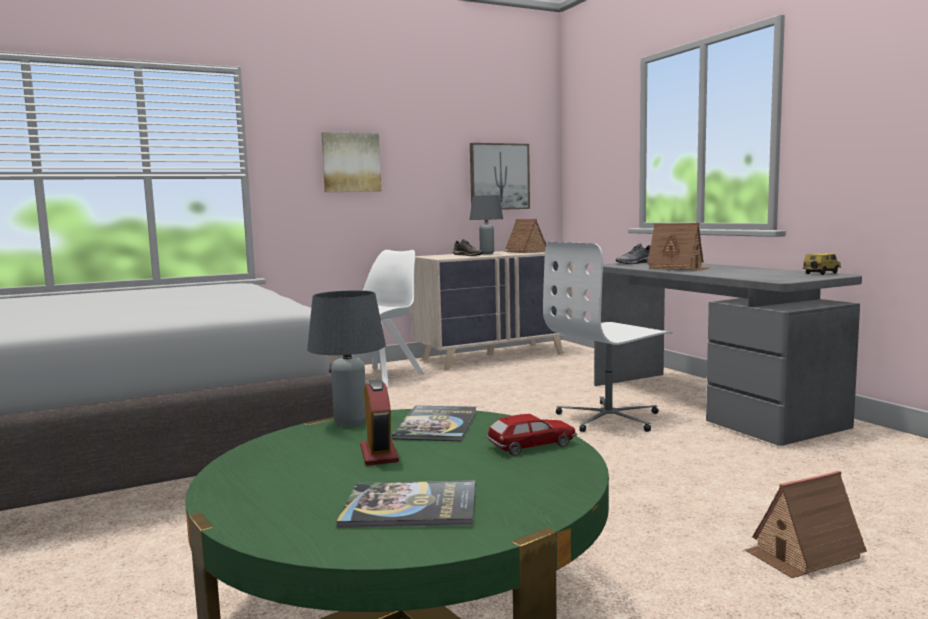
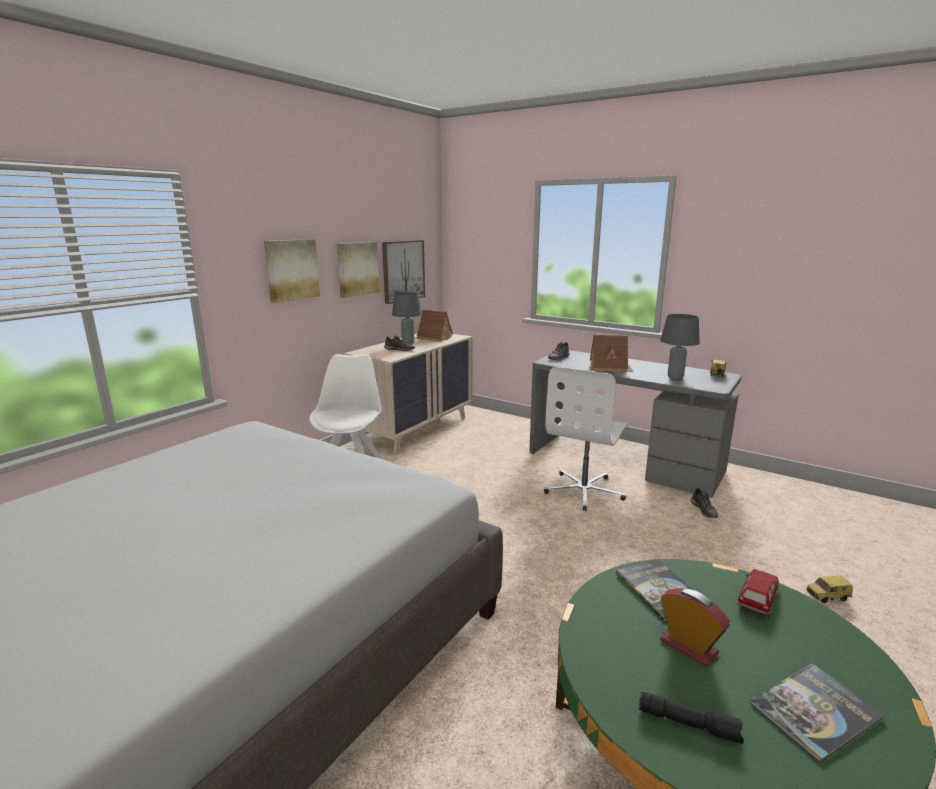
camera: 30 degrees left, 10 degrees up
(274, 484) = (689, 723): none -> black flashlight
(349, 423) = (598, 608): grey table lamp -> grey table lamp (675, 377)
(434, 169) = (357, 268): none -> picture
(750, 455) = (704, 510): none -> grey shoe
(803, 554) = (828, 598): toy house -> toy car

